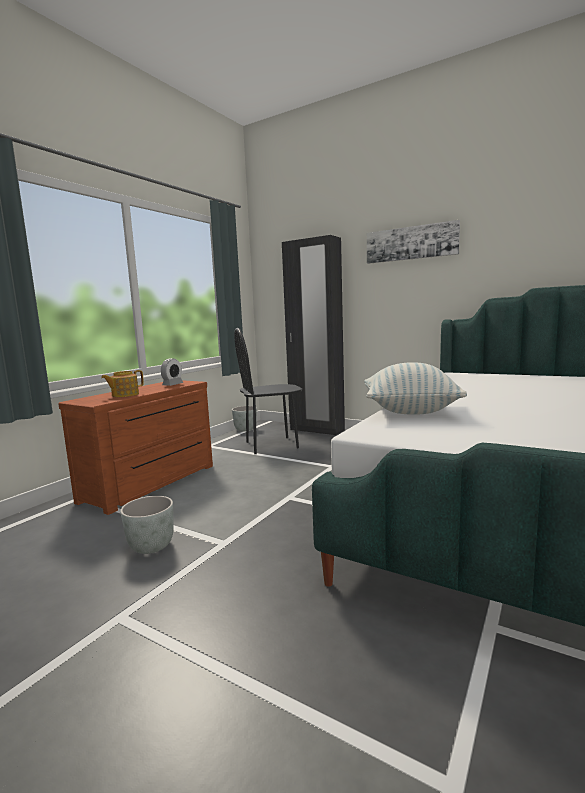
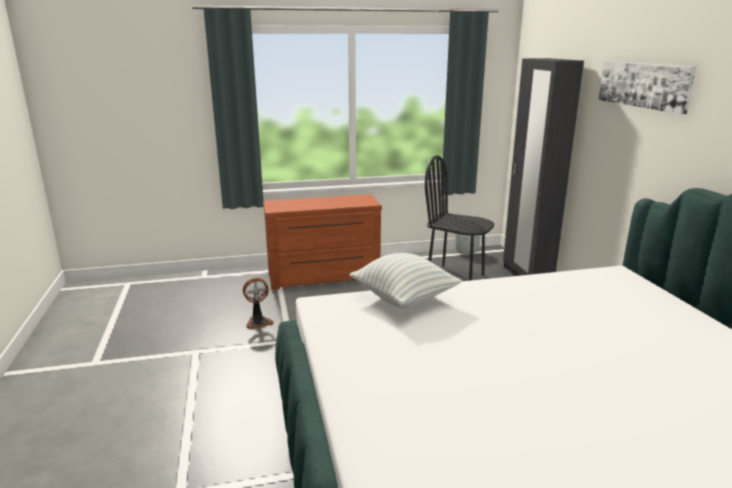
camera: 45 degrees right, 10 degrees up
(124, 395) = (303, 205): teapot -> none
(151, 546) = (258, 322): grey planter -> fan
(172, 384) = (353, 202): alarm clock -> none

